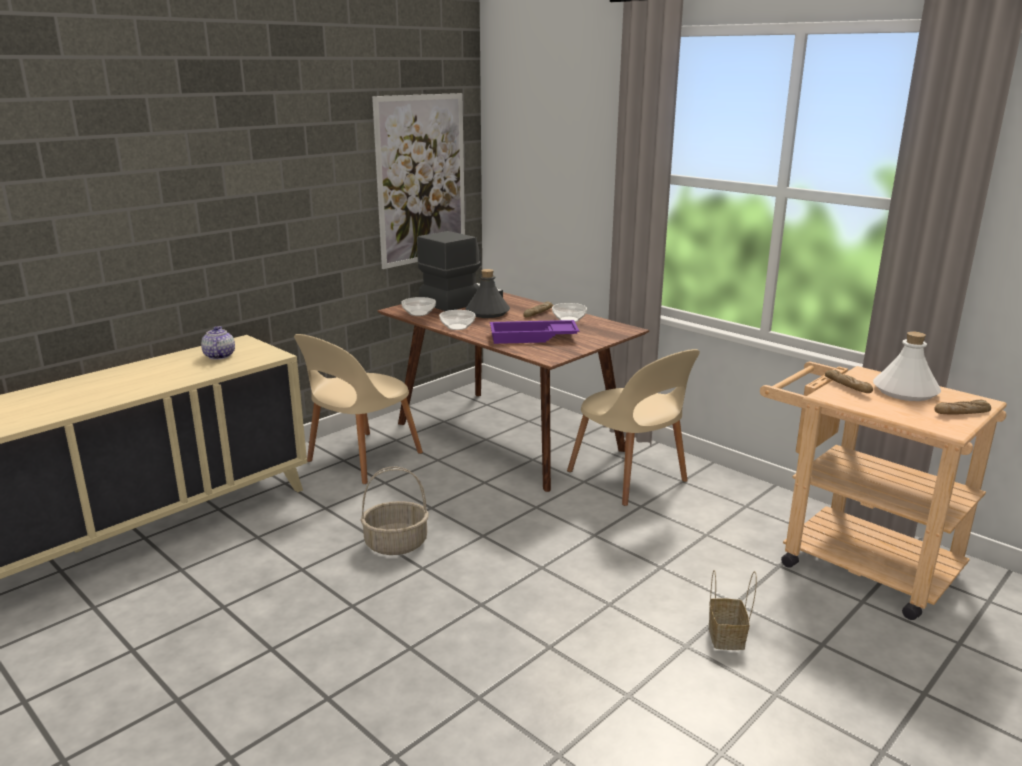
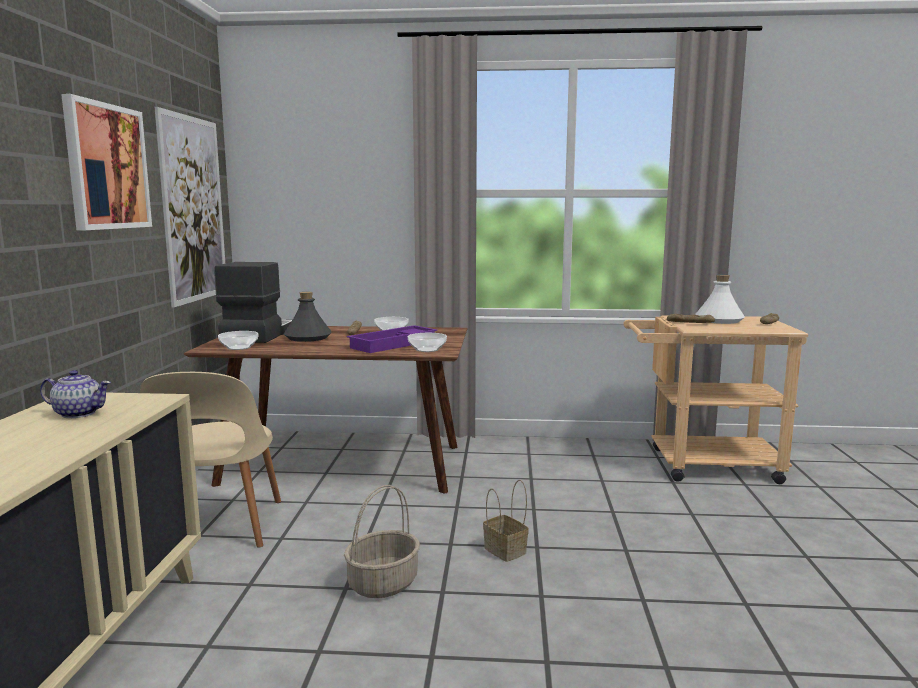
camera: 40 degrees left, 10 degrees down
(219, 356) = (78, 413): teapot -> teapot turned 150 degrees clockwise
(307, 159) = (107, 167): none -> picture
(457, 327) = (305, 349): bowl -> bowl (427, 350)
(629, 478) = (491, 463): beige chair -> none
(727, 637) = (726, 536): basket -> basket (506, 551)

